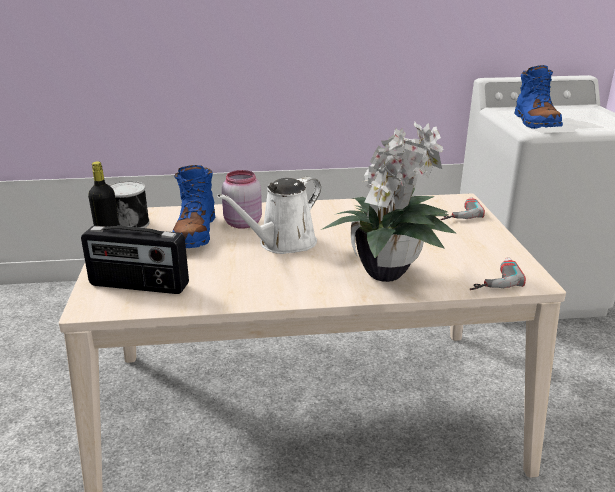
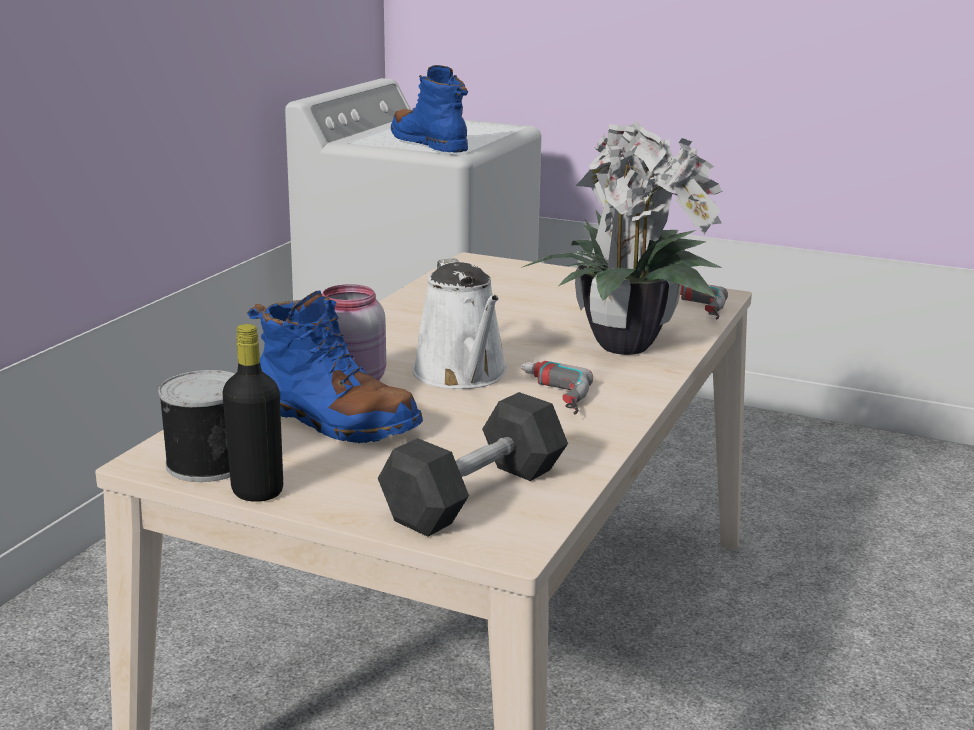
camera: 60 degrees left, 5 degrees down
(138, 285) = (475, 494): radio -> black dumbbell
(457, 213) = (508, 273): power drill -> power drill (548, 396)
(535, 122) = (429, 144): blue boot -> blue boot turned 150 degrees counterclockwise

